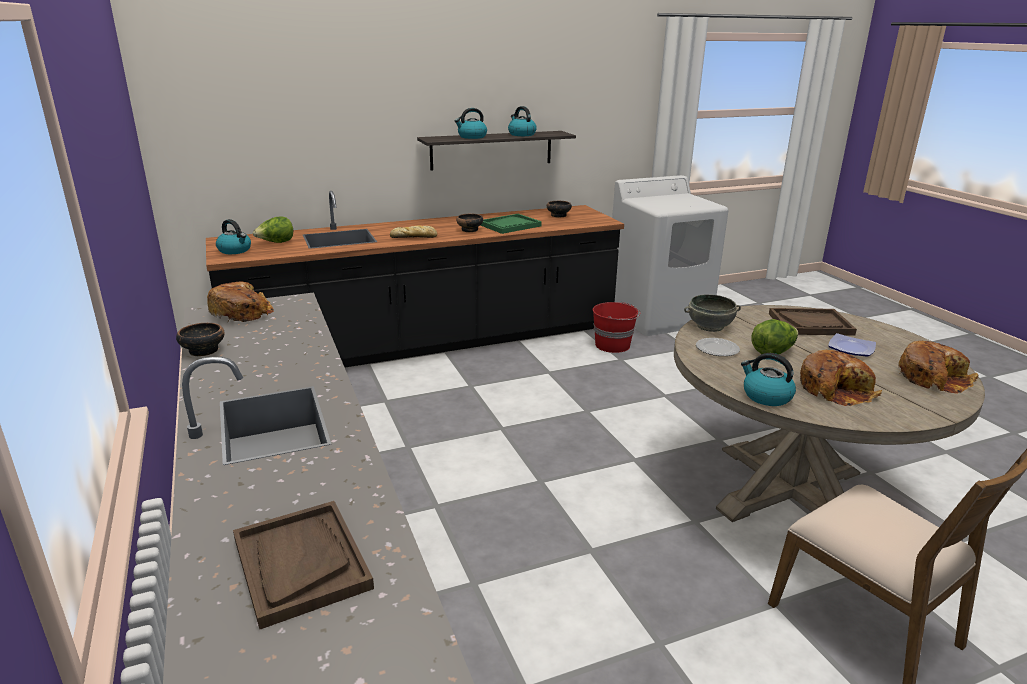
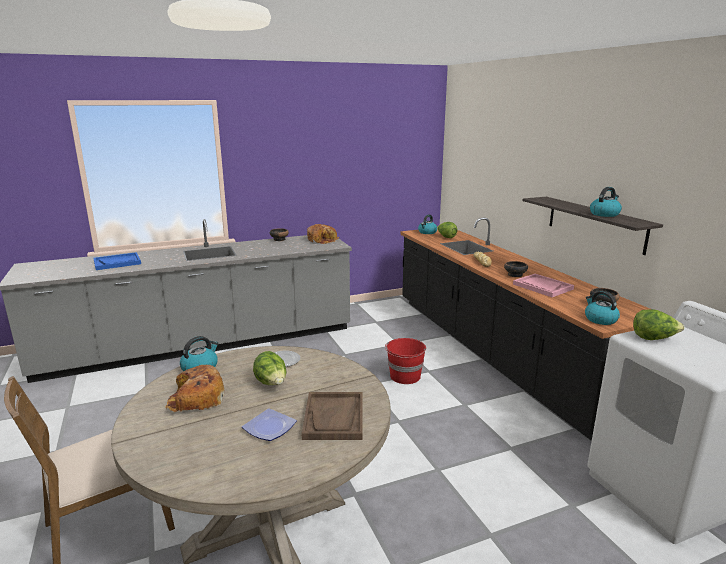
camera: 90 degrees right, 5 degrees down
(301, 563) = (117, 262): brown tray -> blue tray
(471, 137) = (565, 204): kettle -> kettle (600, 319)
(510, 225) = (542, 287): green tray -> pink tray
(613, 345) = (545, 446): red bucket -> red bucket (405, 376)
(661, 206) = (653, 338): none -> lettuce
(709, 326) = (331, 364): grey bowl -> none
(932, 378) = (189, 460): bread -> none

